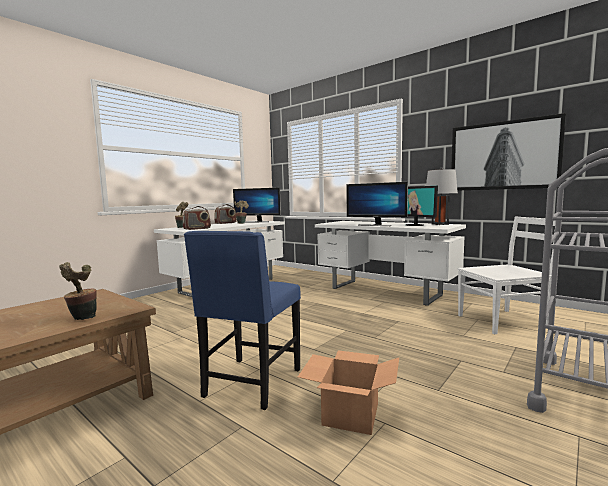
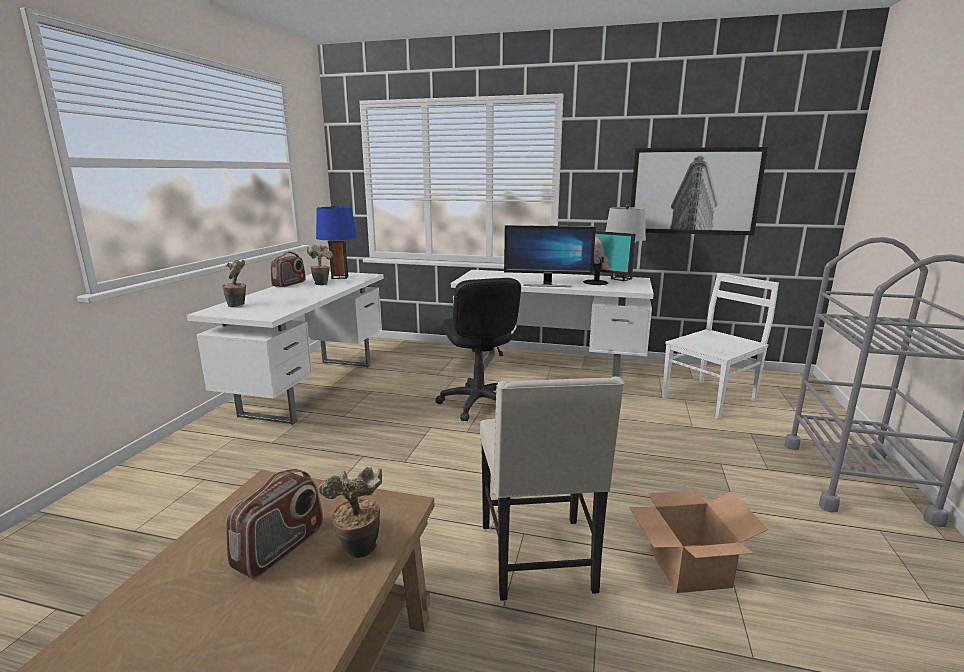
camera: 25 degrees left, 10 degrees up
(197, 229) = (279, 309): radio -> radio (280, 549)
(251, 384) = (539, 559): blue chair -> beige chair
(257, 222) = (340, 277): monitor -> blue table lamp
(314, 303) = (478, 403): none -> black office chair

